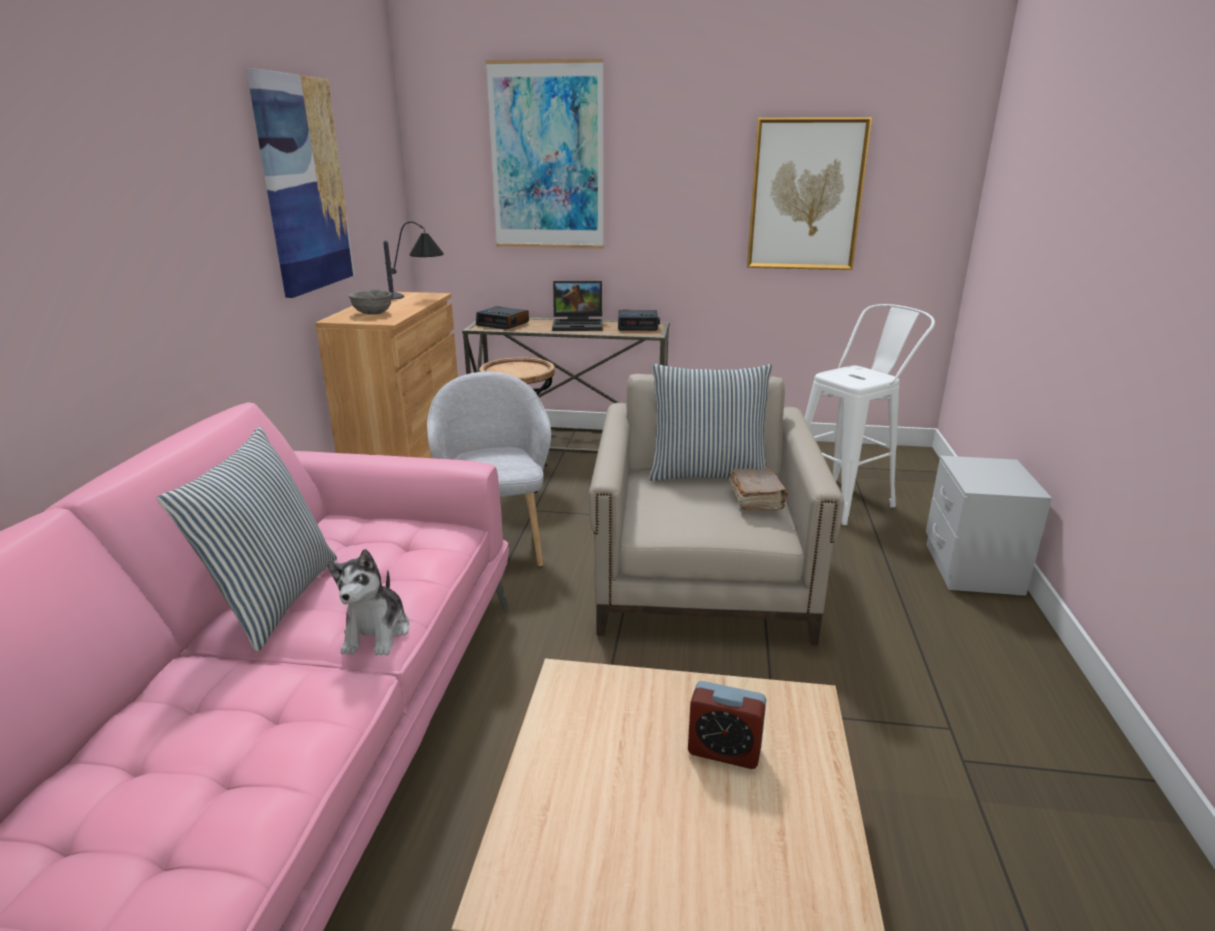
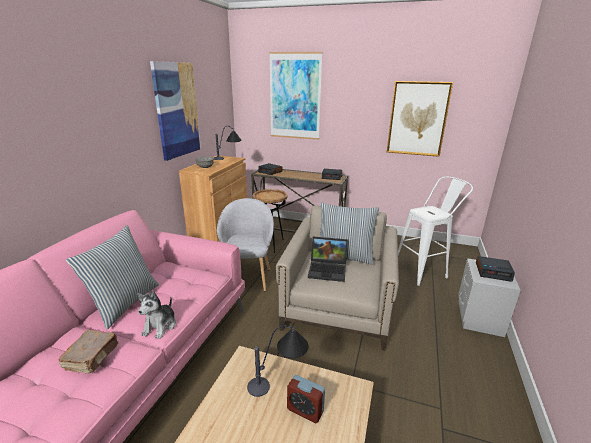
camera: 10 degrees right, 0 degrees up
(579, 325) = (305, 174): laptop -> laptop (328, 270)
(653, 705) = (280, 379): none -> table lamp
(756, 499) = (363, 273): brown book -> brown book (92, 357)
(995, 473) = (493, 272): none -> alarm clock

